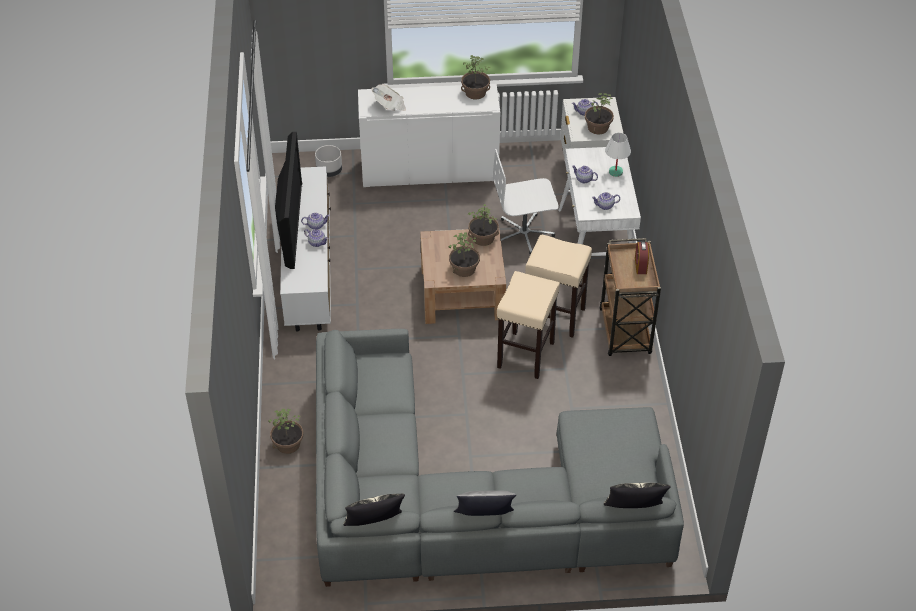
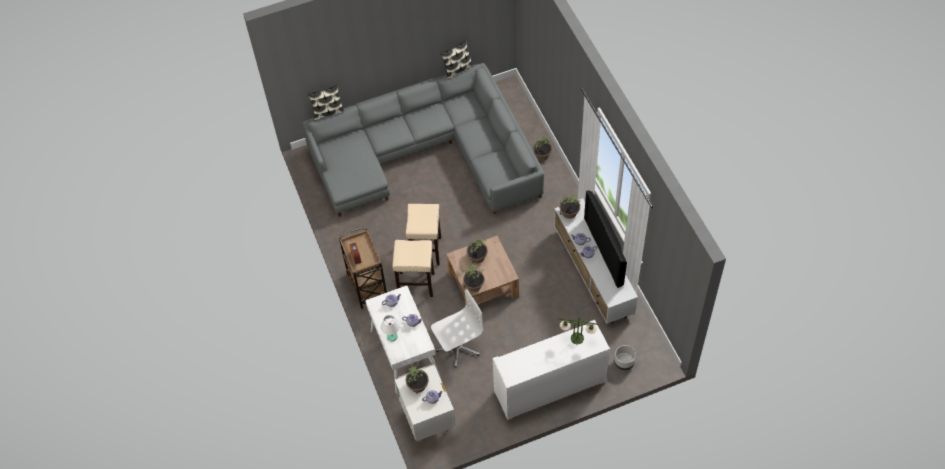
camera: 165 degrees right, 10 degrees up
(390, 106) = (577, 338): newspaper -> table lamp
(475, 93) = (518, 372): potted plant -> potted plant (569, 212)
(484, 519) = (403, 87): grey pillow -> none

